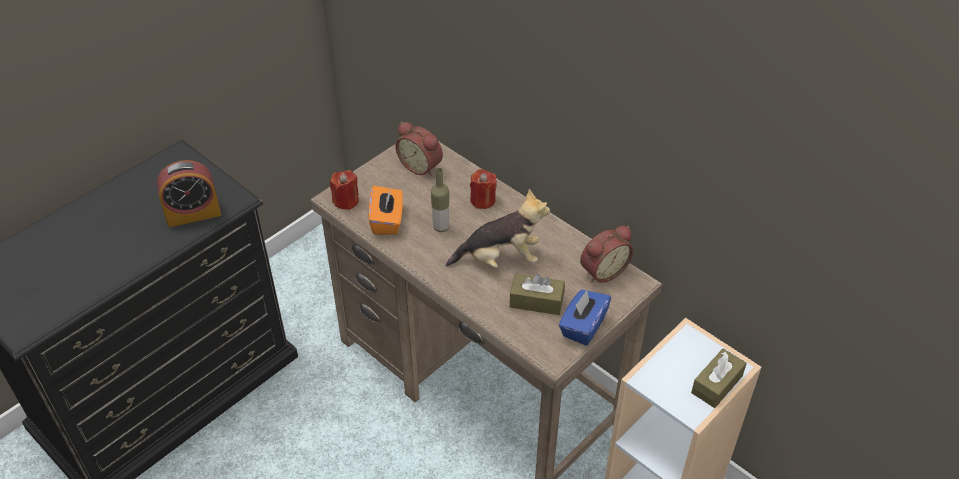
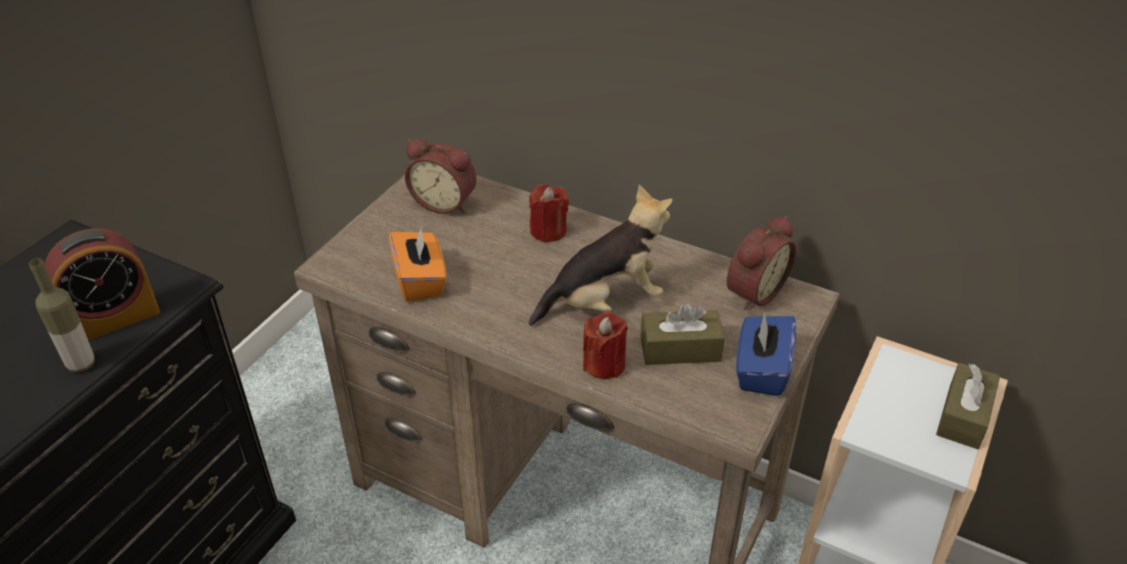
camera: 15 degrees left, 5 degrees down
(346, 201) = (349, 265): red candle -> red candle (604, 364)
(441, 227) = (502, 275): bottle -> bottle (81, 364)

